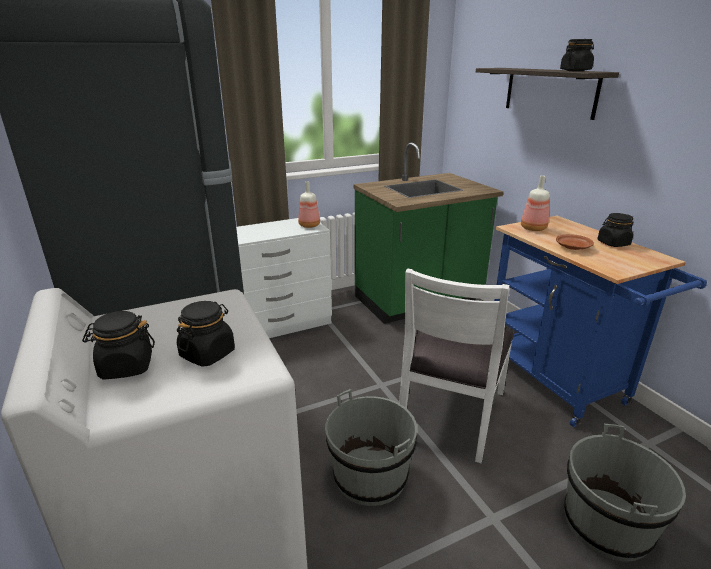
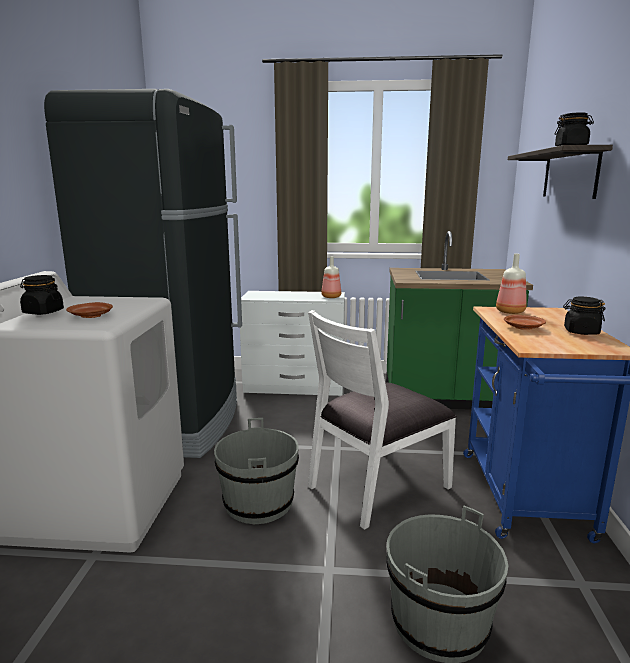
camera: 30 degrees right, 10 degrees down
(208, 353) = (91, 316): black jar -> brown plate

